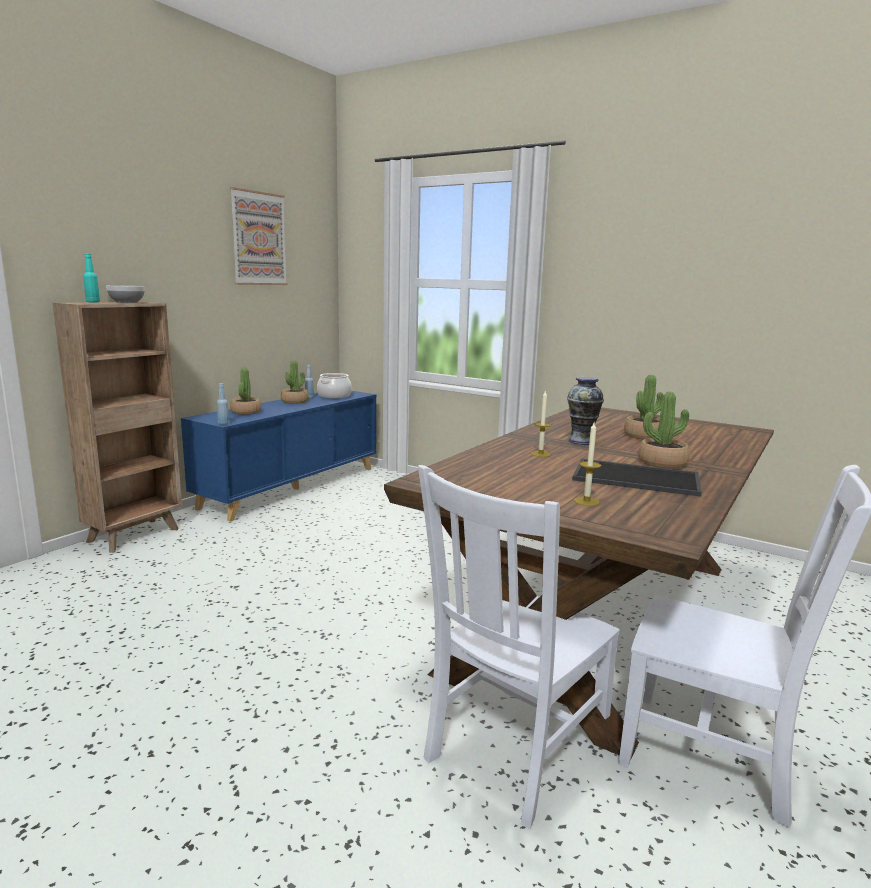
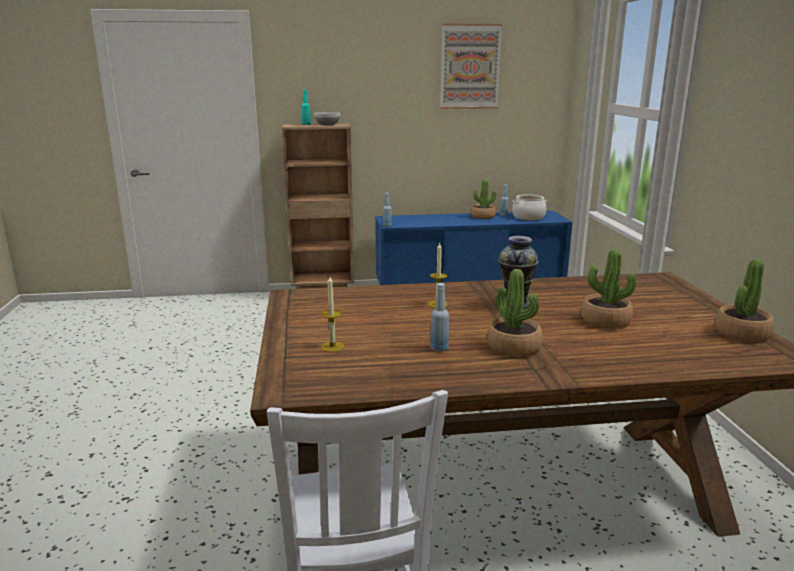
camera: 50 degrees right, 5 degrees up
(246, 412) = (424, 219): potted plant -> potted plant (741, 333)
(513, 752) = (256, 521): white chair -> none
(637, 477) = (439, 348): tray -> blue bottle

